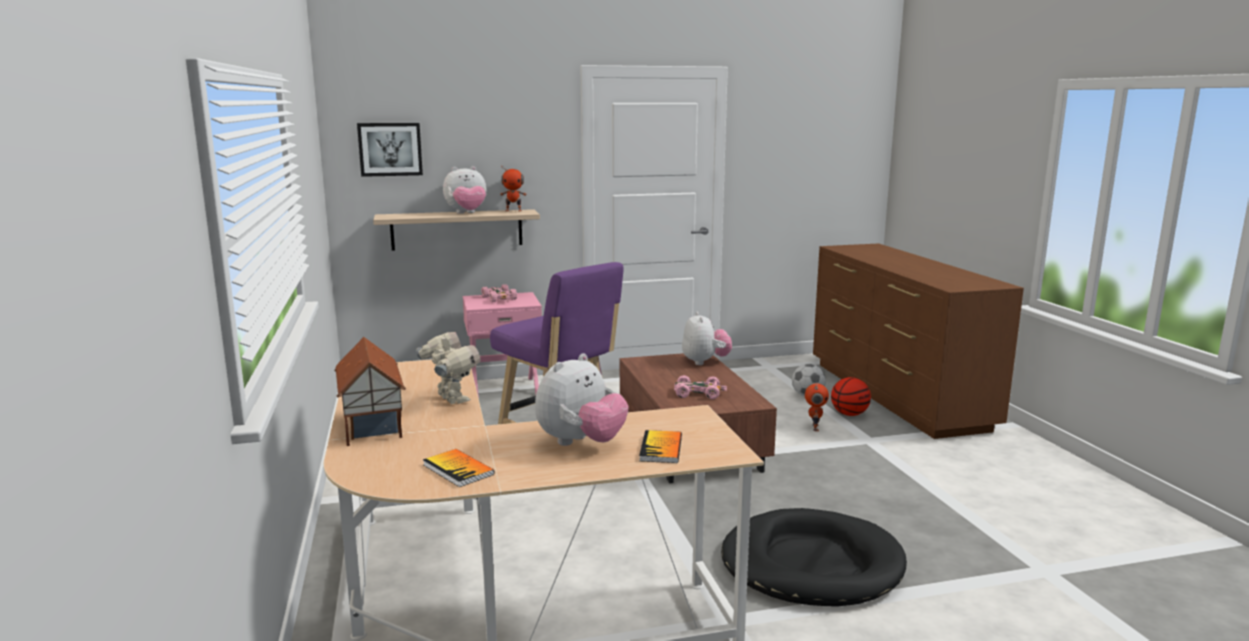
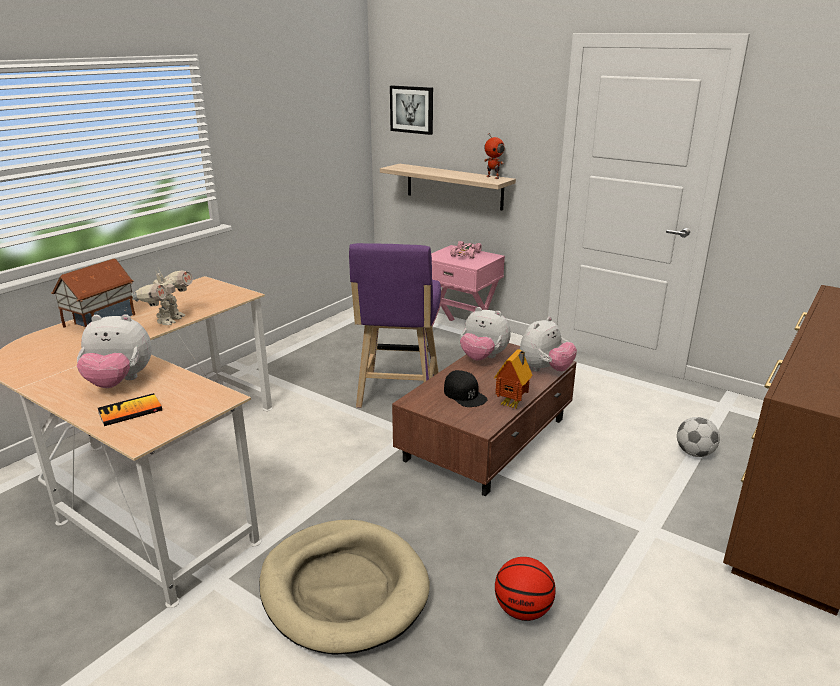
camera: 50 degrees right, 10 degrees up
(458, 469) = (43, 366): book -> none
(467, 213) = (452, 174): plush toy -> plush toy (483, 358)
(698, 393) = (464, 394): pink toy car -> black cap
(739, 386) = (513, 404): none -> toy house
(811, 564) = (344, 588): black dog bed -> beige dog bed
(814, 427) = (624, 485): toy robot -> none
(849, 414) = (694, 494): basketball -> basketball (522, 610)

